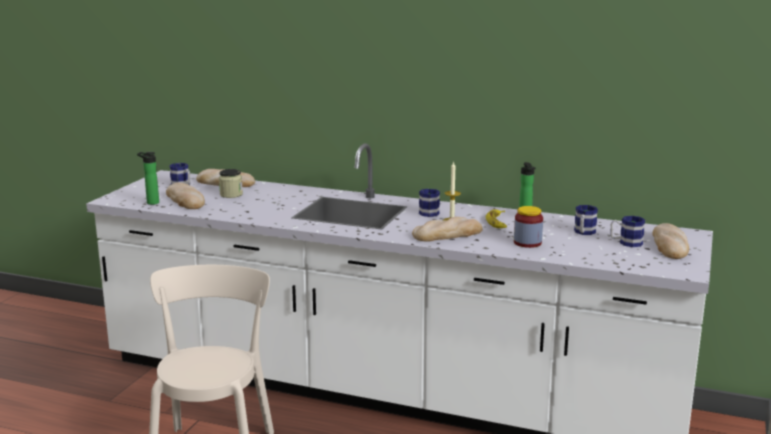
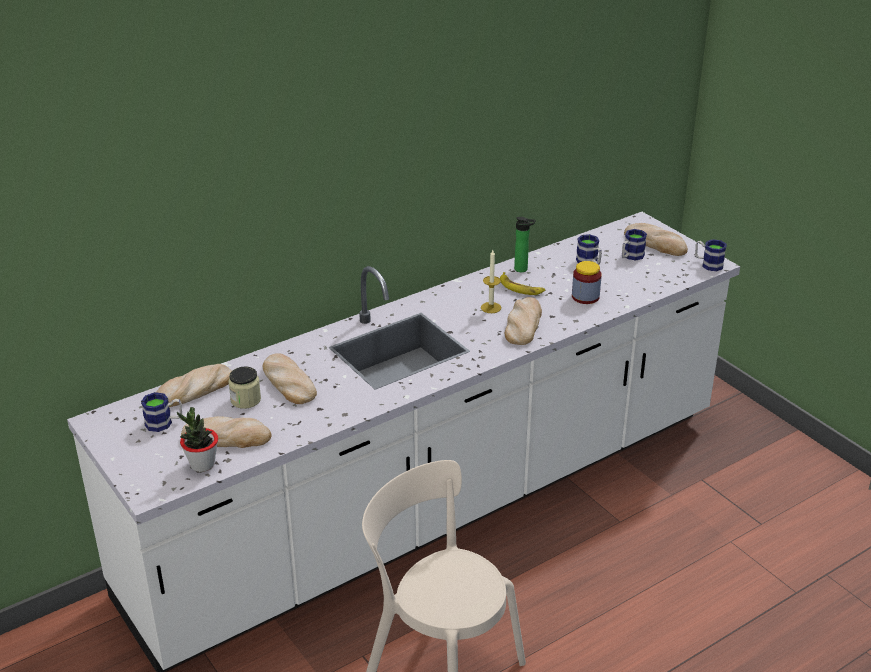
camera: 55 degrees left, 15 degrees up
(151, 203) = (202, 464): bottle -> potted plant
(265, 198) = (288, 382): none -> bread
(429, 212) = (452, 308): mug -> mug (708, 264)

